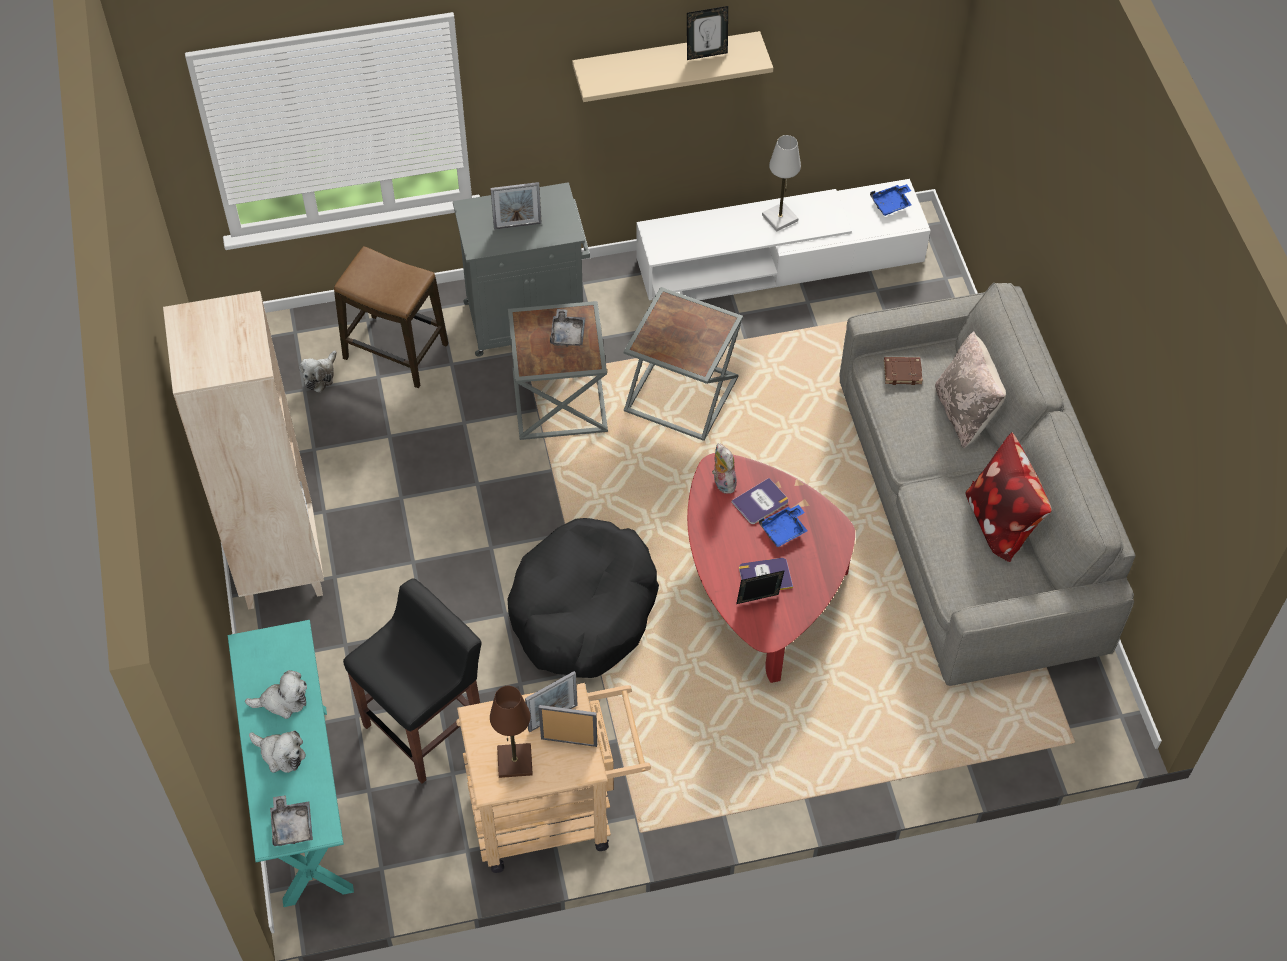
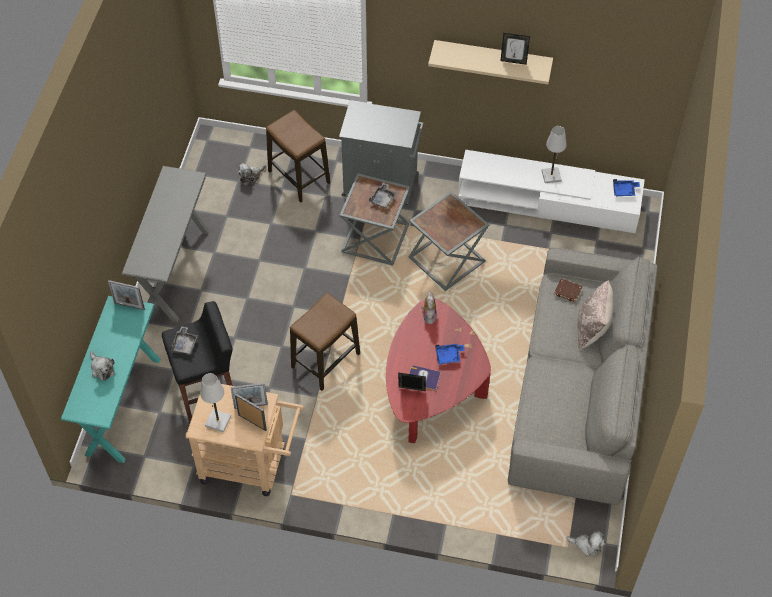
camera: 25 degrees right, 0 degrees up
(279, 564) = (176, 272): beige bookcase -> grey console table
(283, 701) = (117, 341): plush toy -> plush toy (587, 545)
(292, 825) = (88, 408): grey tray -> grey tray (184, 344)
(514, 761) = (218, 421): brown table lamp -> white table lamp
(517, 225) = (378, 126): picture frame -> picture frame (129, 306)
(583, 610) = (325, 360): black dog bed -> stool
(760, 502) = (444, 335): book -> none
(1001, 521) = (578, 399): pillow -> none

